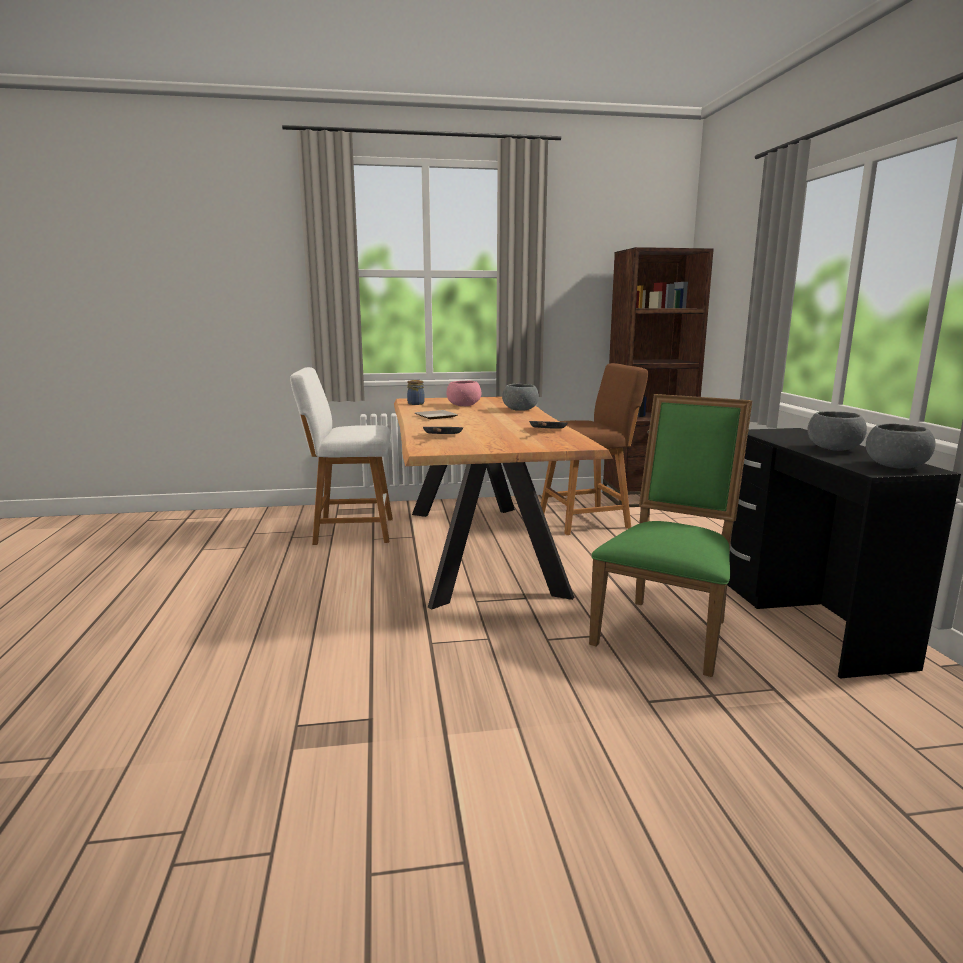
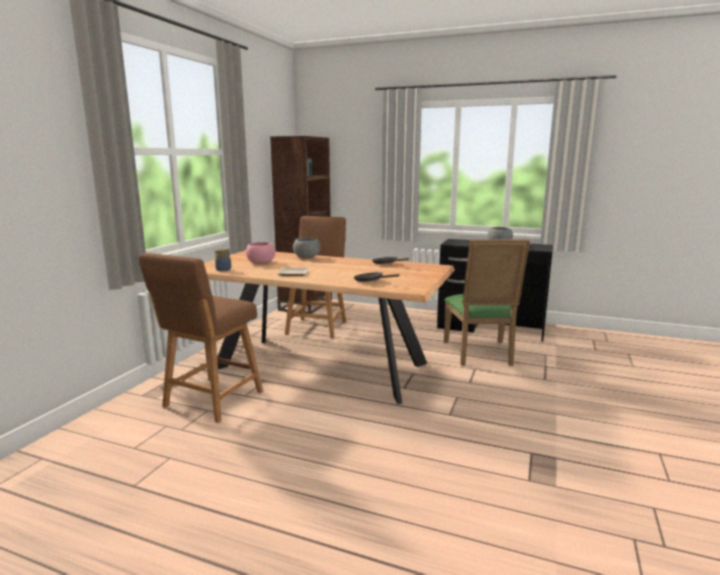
camera: 60 degrees left, 0 degrees up
(349, 531) = (210, 401): white stool -> brown stool
(667, 630) = (480, 354): green chair -> green chair turned 150 degrees counterclockwise
(895, 466) = (536, 246): grey bowl -> none

